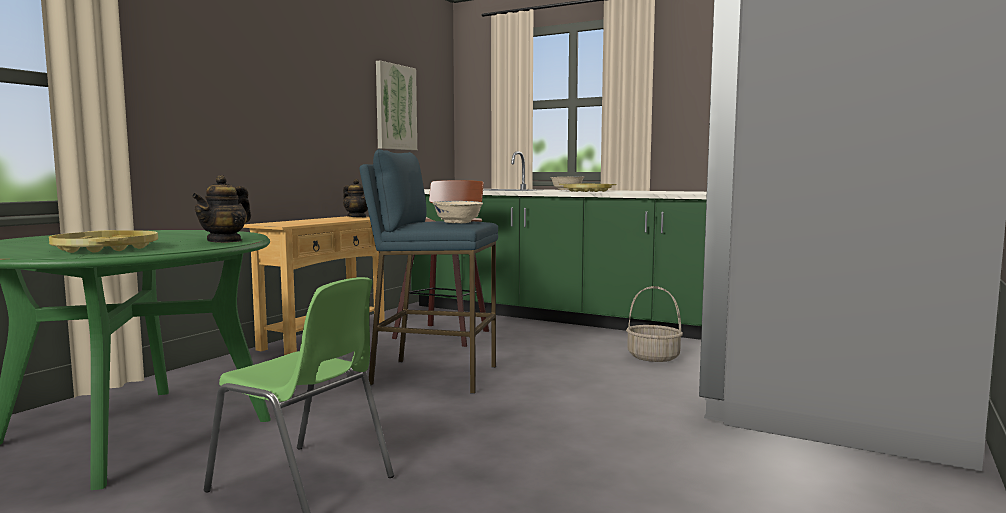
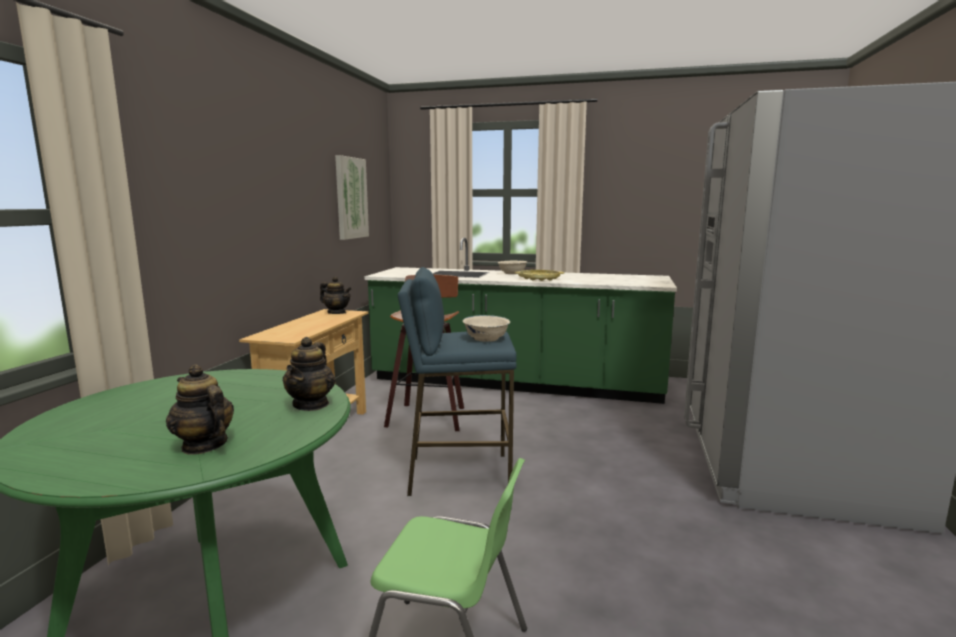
camera: 15 degrees left, 5 degrees up
(105, 249) = (204, 445): yellow tray -> teapot
(652, 357) = (620, 427): basket -> none

